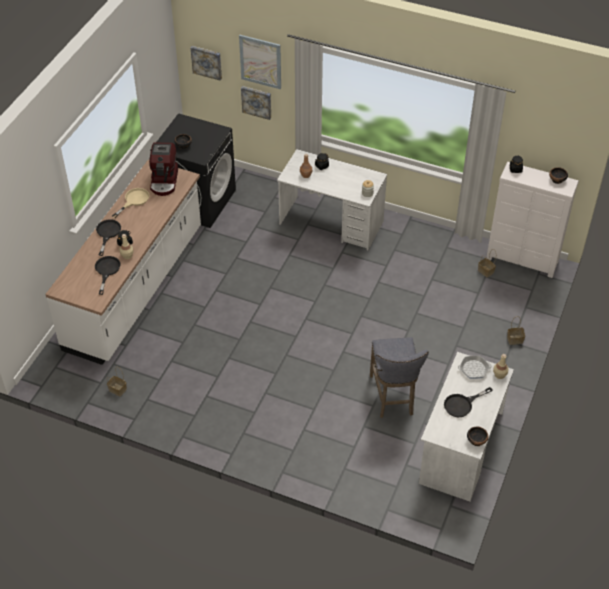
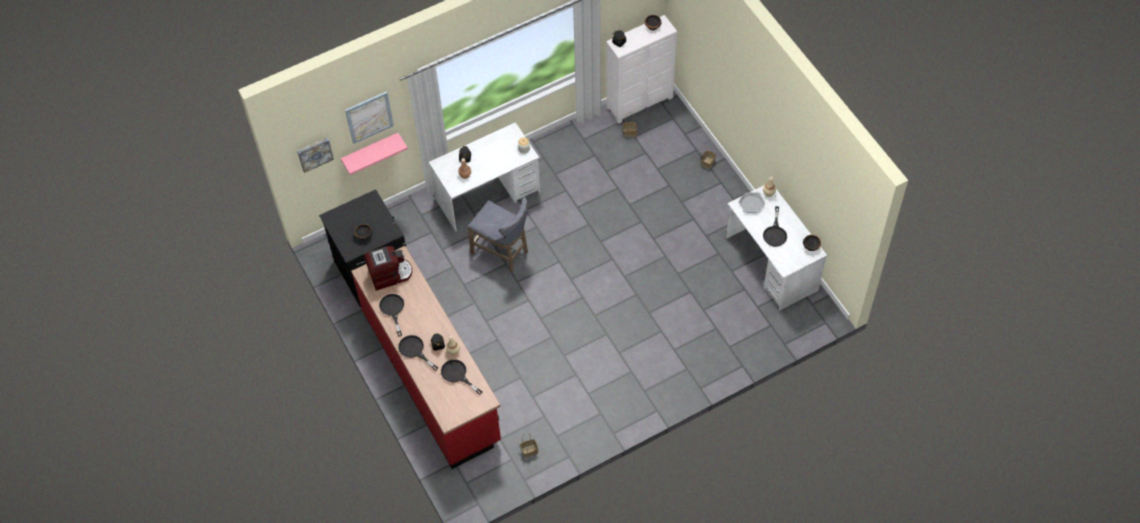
camera: 50 degrees left, 10 degrees up
(134, 200) = (393, 310): beige frying pan -> black frying pan
(136, 288) = (432, 376): white counter -> red counter
(164, 181) = (390, 274): coffee machine -> coffee machine turned 60 degrees counterclockwise
(257, 101) = (370, 151): picture -> pink shelf
(393, 397) = (694, 274): grey stool -> grey stool (503, 253)

